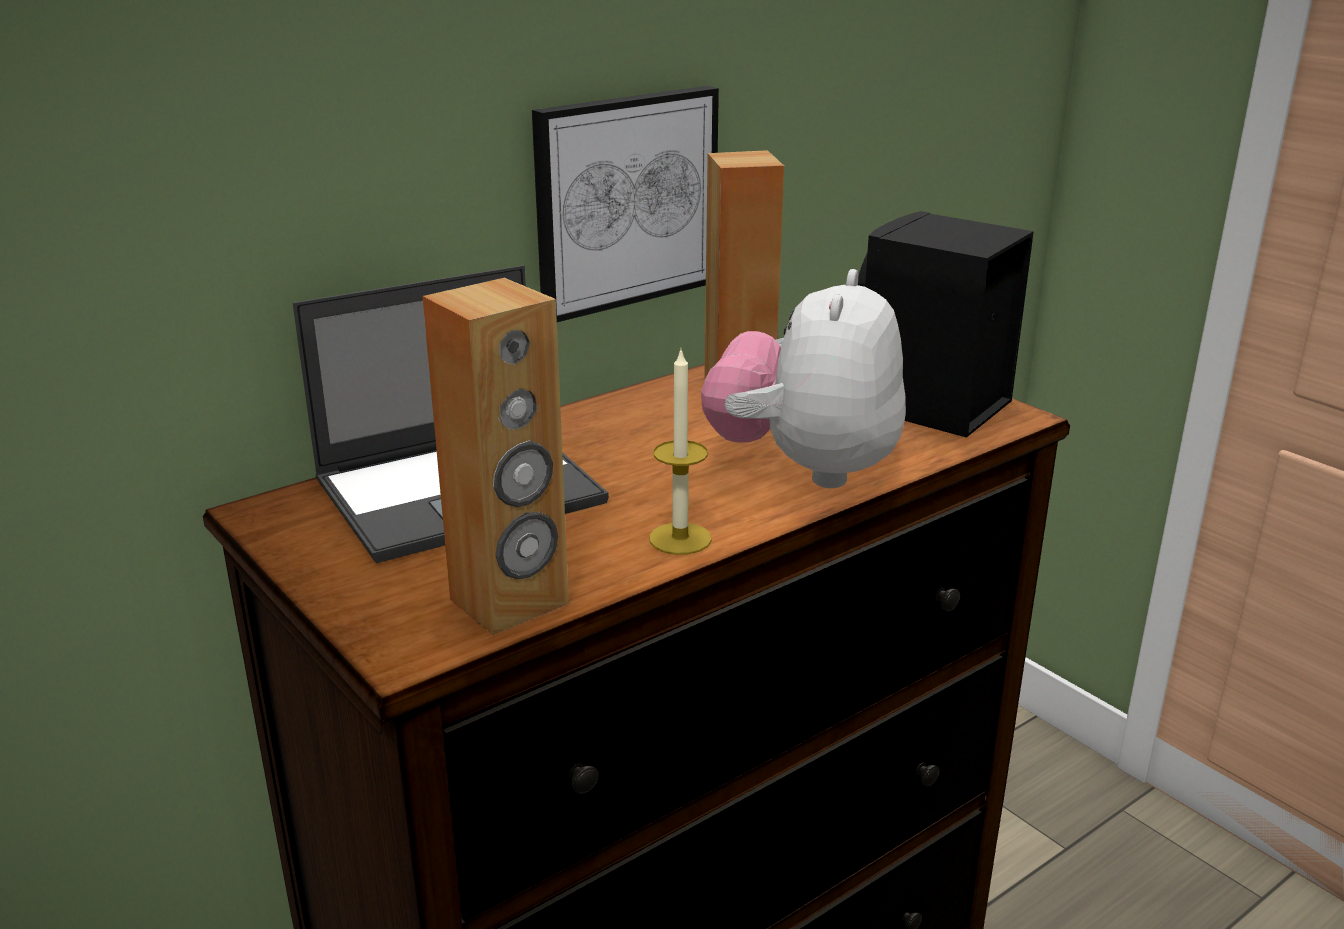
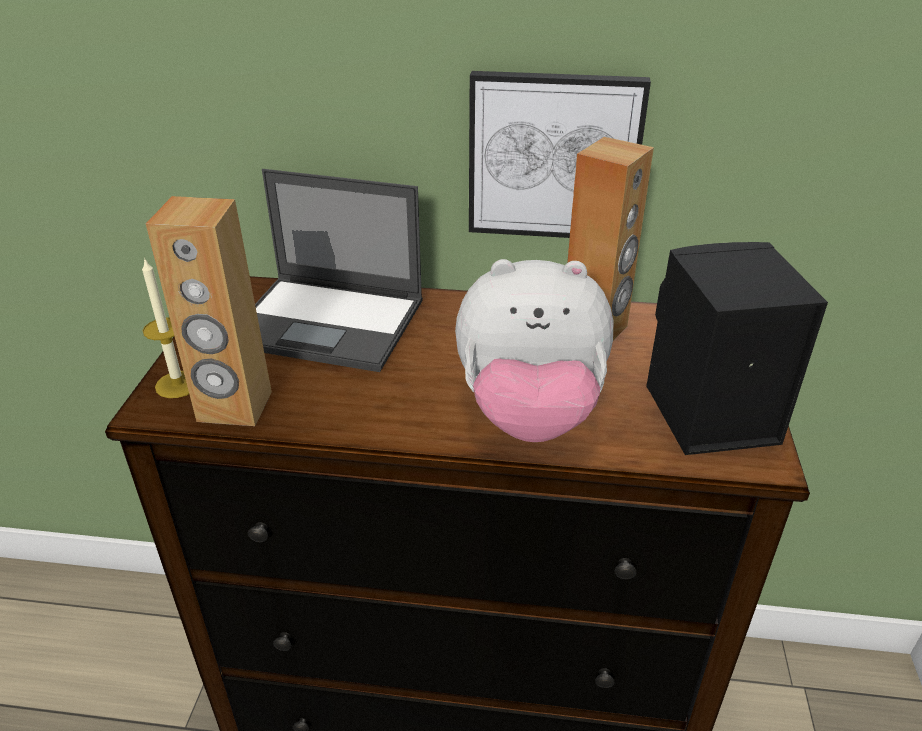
camera: 45 degrees right, 10 degrees up
(680, 538) = (373, 420): candle -> candle (178, 384)
(805, 468) = (530, 414): plush toy -> plush toy turned 150 degrees counterclockwise

